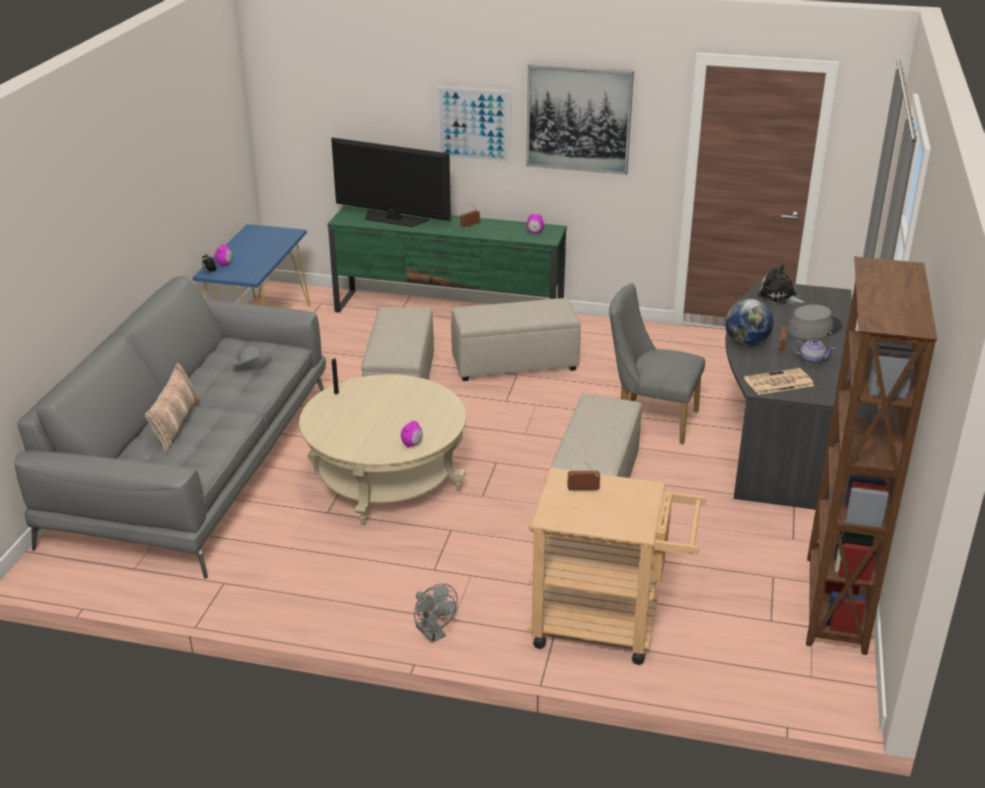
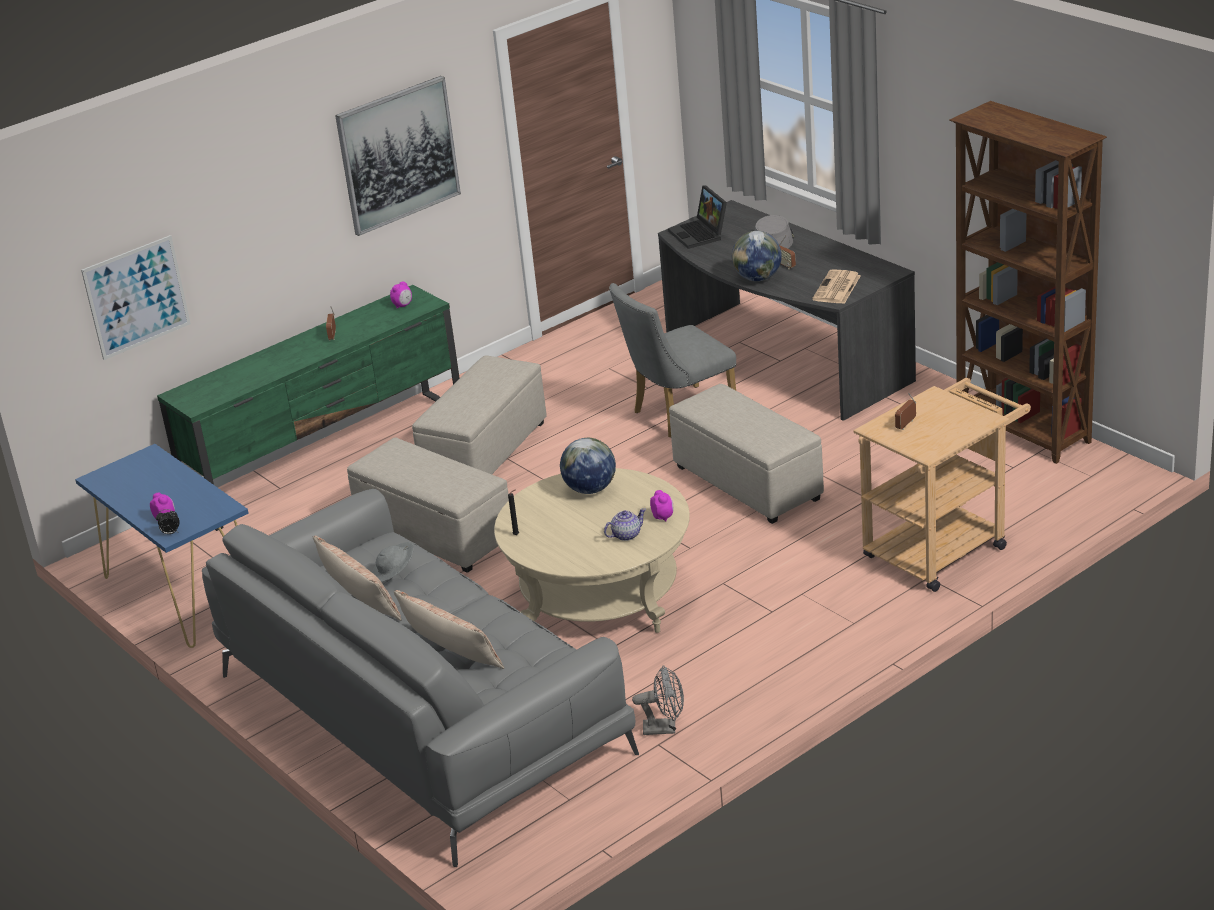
camera: 50 degrees left, 0 degrees up
(214, 367) = (359, 598): none -> pillow
(393, 219) = (244, 374): television -> none
(421, 400) = (590, 489): none -> globe
(434, 634) = (864, 640): grey fan -> grey fan (665, 728)
(473, 125) = (289, 215): picture -> picture (136, 297)
(779, 296) = (700, 234): plush toy -> laptop
(811, 360) = (821, 261): teapot -> teapot (626, 535)

